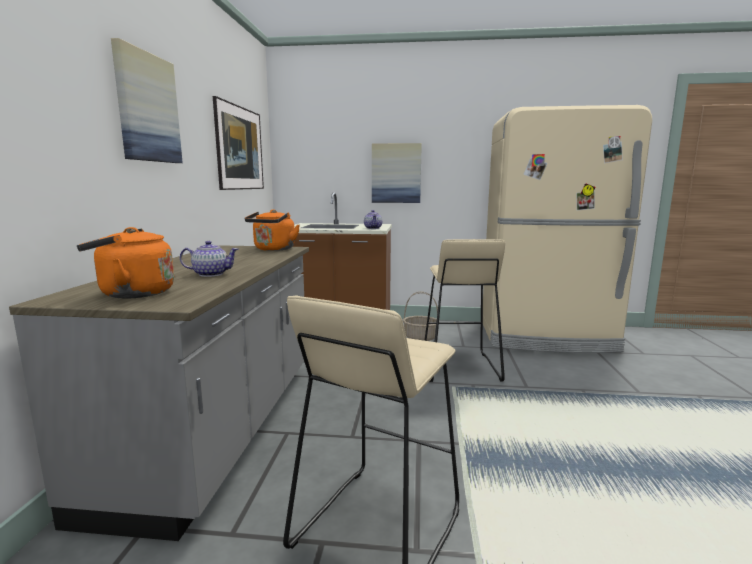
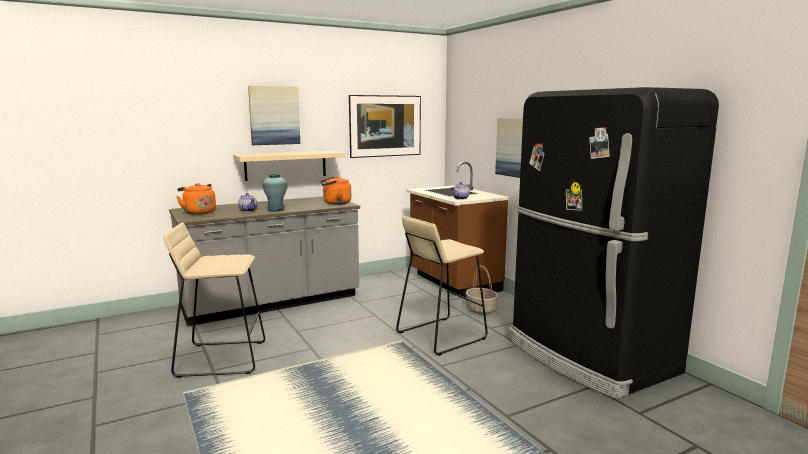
camera: 55 degrees right, 0 degrees up
(166, 199) = (286, 165): none -> beige shelf
(246, 266) = (276, 210): none -> turquoise vase
(547, 337) = (588, 356): beige fridge -> black fridge

